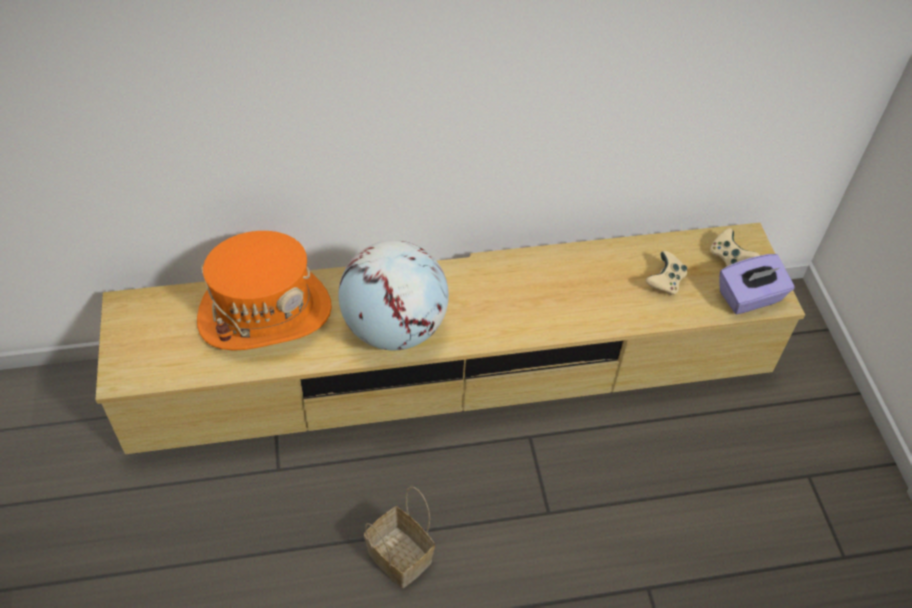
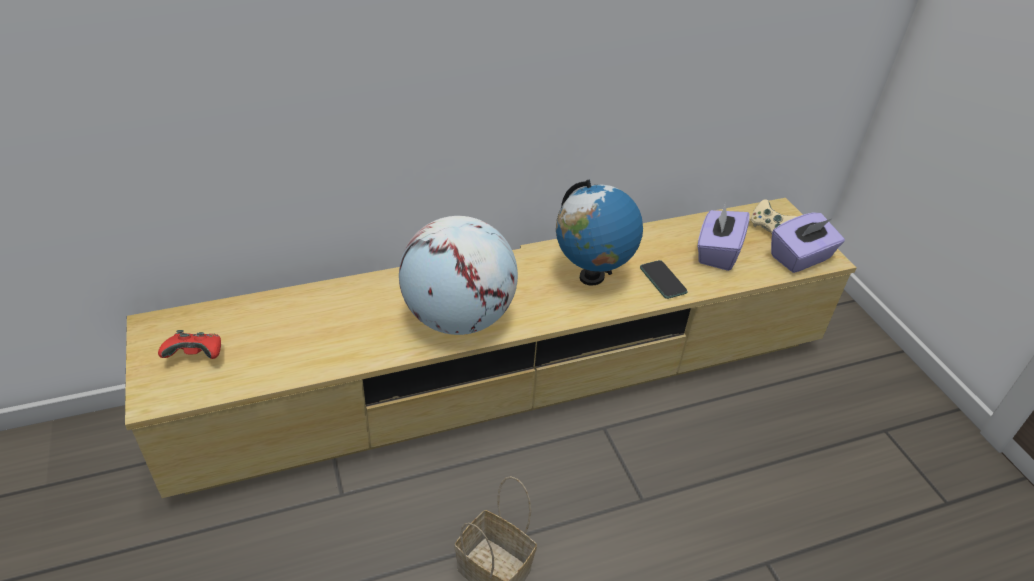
camera: 10 degrees left, 10 degrees down
(159, 340) = (196, 356): none -> red game controller
(265, 313) = (315, 318): orange hat -> none
(531, 297) = (591, 277): none -> globe
(600, 308) = (663, 280): none -> phone
(665, 282) = (717, 252): beige game controller -> purple tissue box

